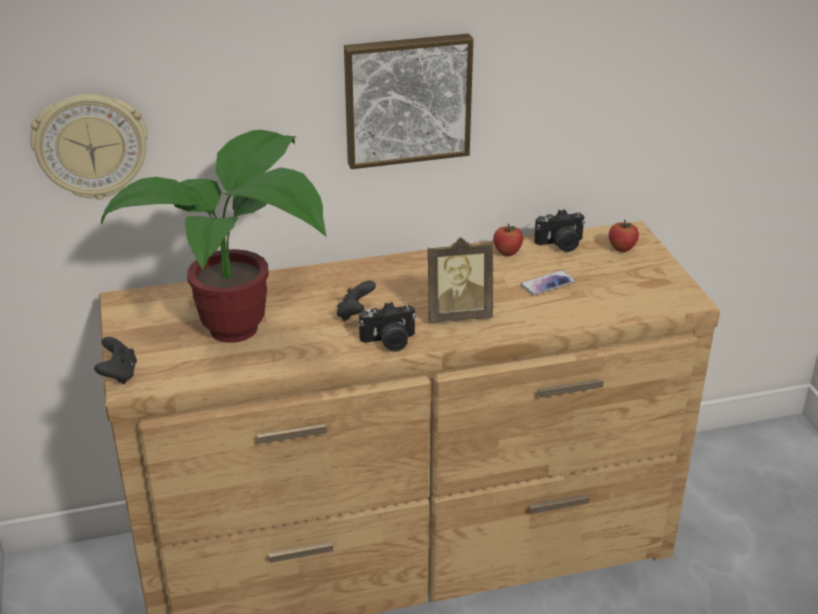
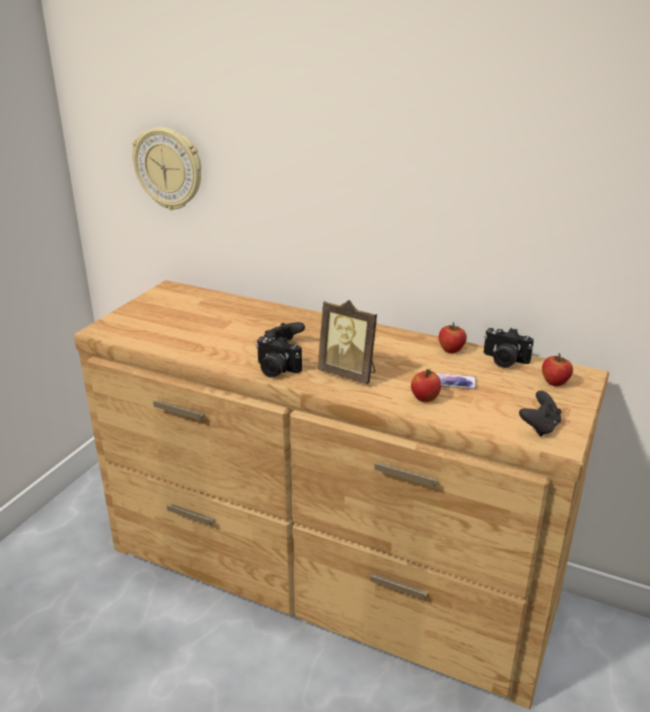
camera: 40 degrees right, 5 degrees down
(119, 374) = (103, 322): black game controller -> black game controller (539, 427)
(243, 331) = (201, 328): potted plant -> none
(407, 99) = (390, 186): picture -> none
(550, 309) = (425, 398): none -> apple

